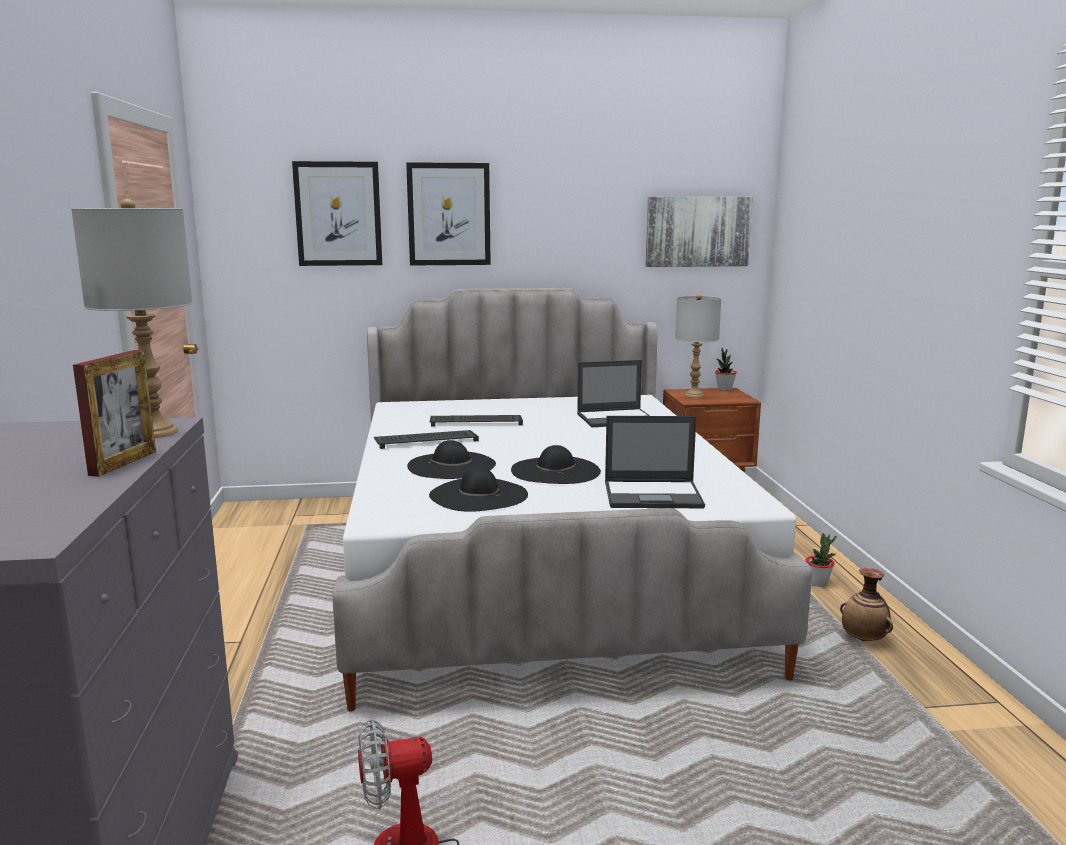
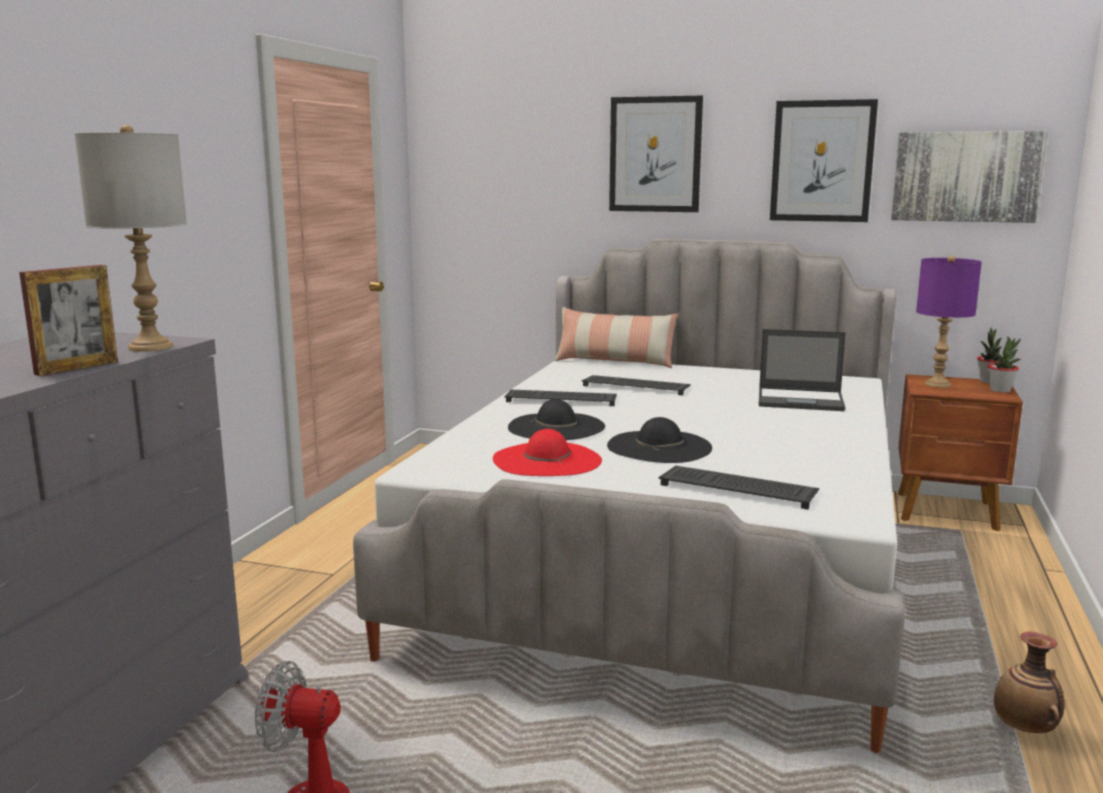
camera: 25 degrees right, 0 degrees up
(338, 214) = (540, 154): picture -> picture (822, 161)
(432, 402) = (614, 362): none -> pillow
(478, 495) = (546, 460): black hat -> red hat
(654, 495) = (740, 488): laptop -> keyboard
(693, 395) = (937, 384): grey table lamp -> purple table lamp
(818, 583) = (1016, 646): potted plant -> potted plant (1000, 390)

